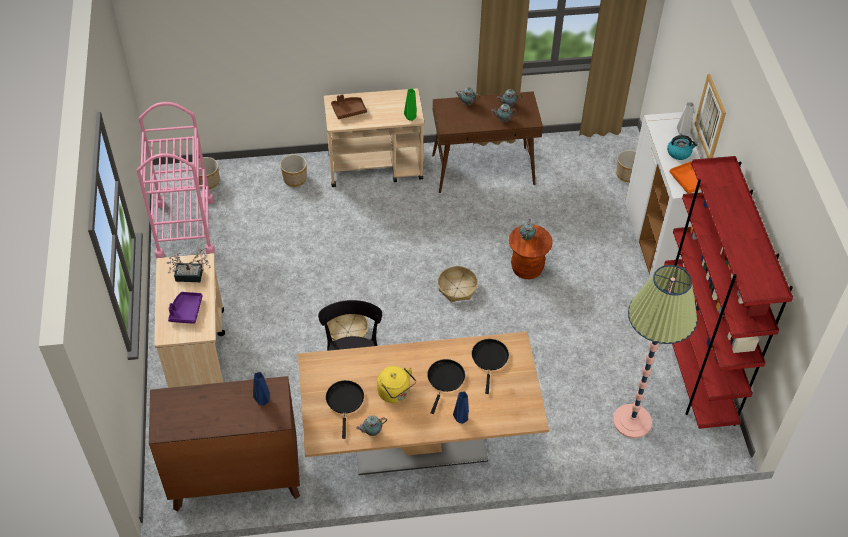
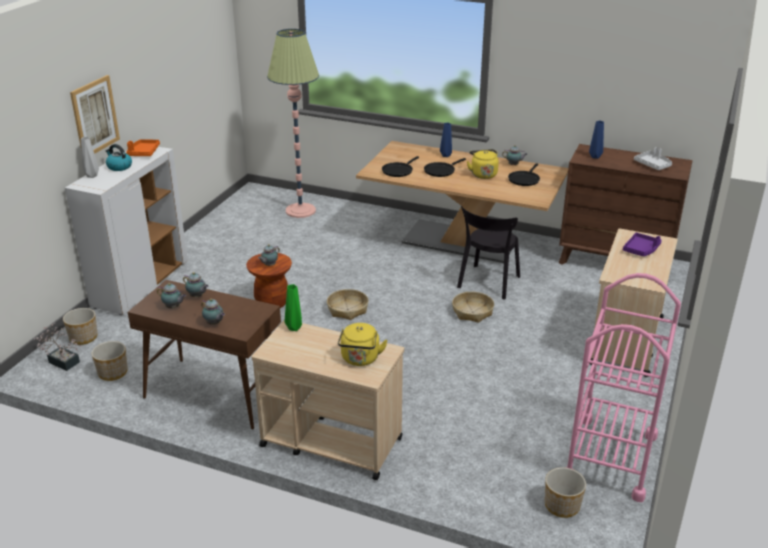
camera: 150 degrees left, 20 degrees down
(192, 276) = (627, 270): potted plant -> potted plant (62, 361)
(192, 409) = (653, 165): none -> grey tray
(295, 179) = (441, 465): planter -> planter (112, 373)
(348, 110) = (360, 359): brown tray -> yellow kettle
(693, 366) = (223, 219): red bookcase -> none

